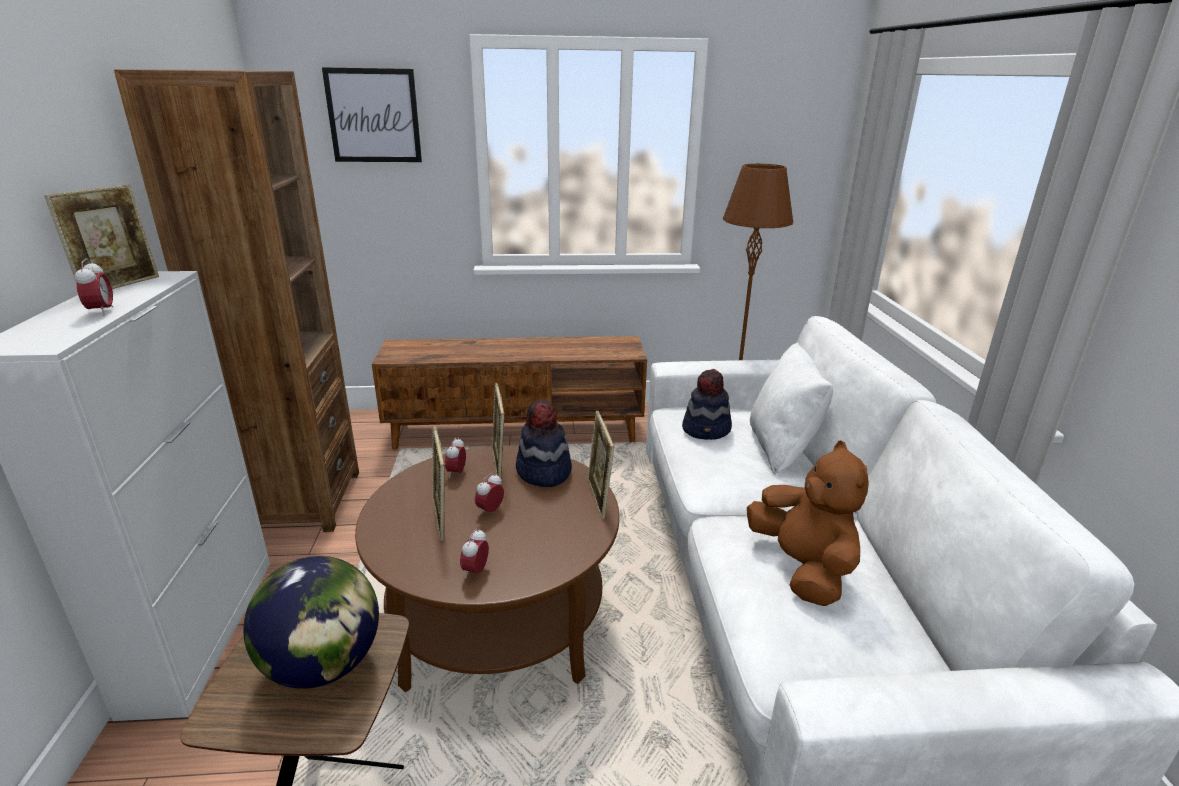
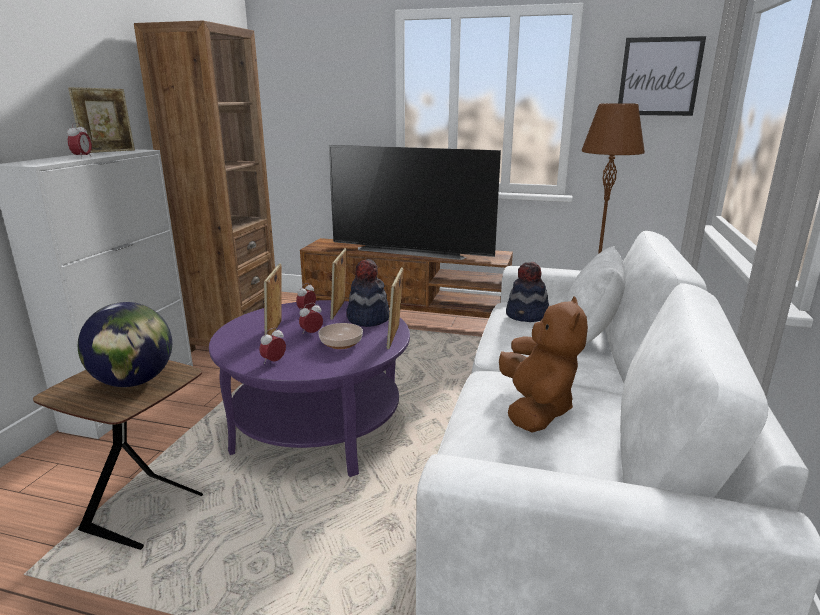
camera: 20 degrees right, 5 degrees down
(373, 116) = (326, 72): picture -> picture (659, 77)
(497, 620) = (318, 428): brown coffee table -> purple coffee table
(522, 349) = (412, 251): none -> television
(539, 522) = (340, 344): none -> bowl

